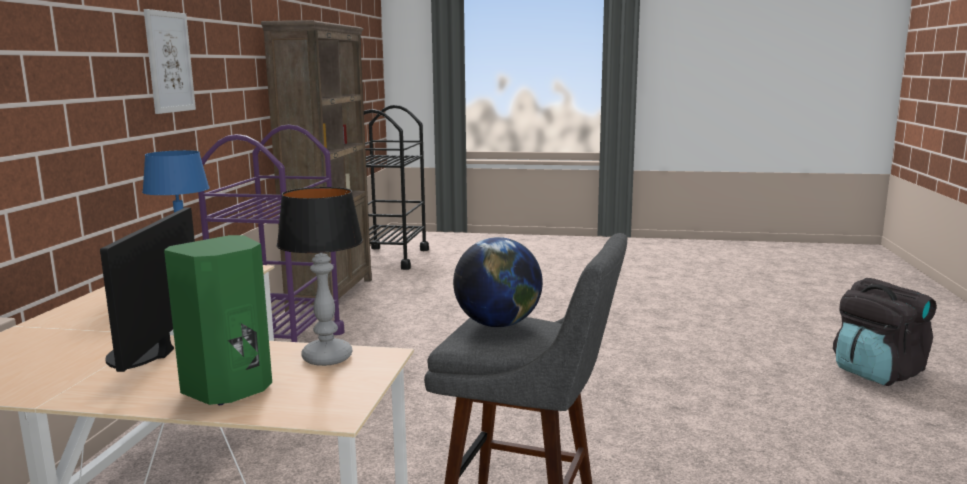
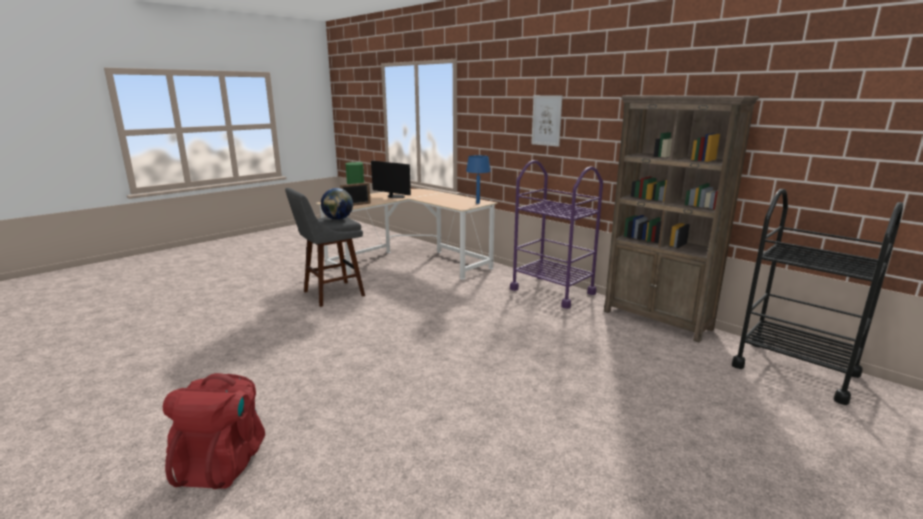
camera: 125 degrees right, 5 degrees up
(326, 358) = (356, 205): table lamp -> picture frame
(877, 373) = (223, 462): black backpack -> red backpack

